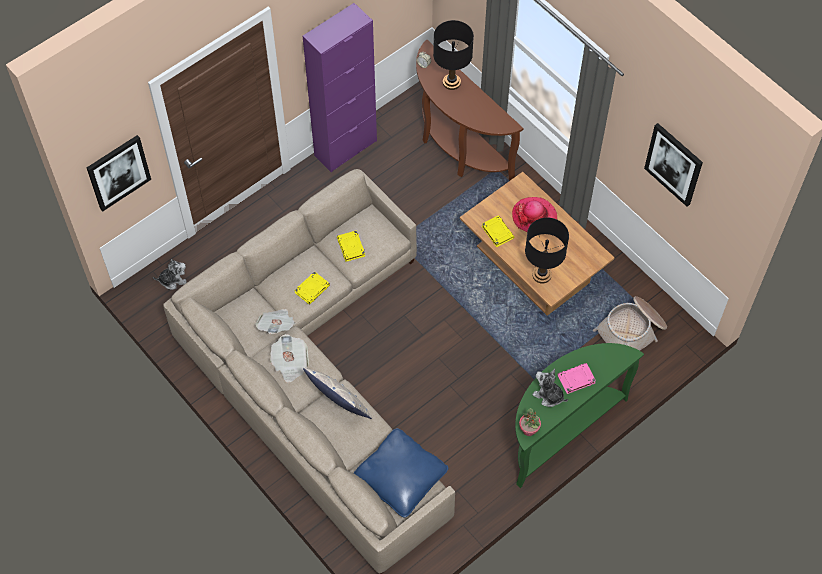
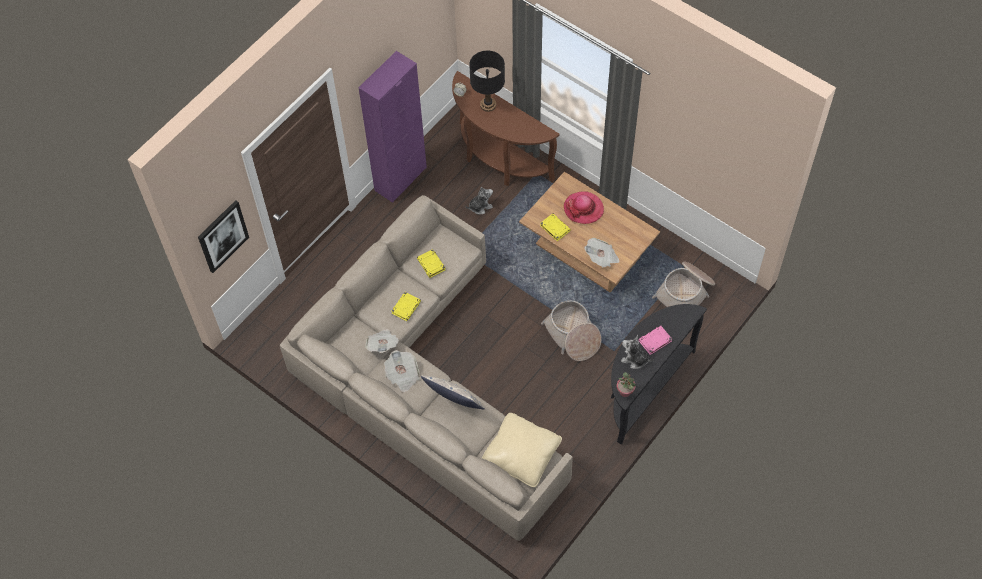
camera: 10 degrees left, 0 degrees up
(173, 280) = (275, 323): plush toy -> plush toy (480, 206)
(400, 477) = (521, 454): blue pillow -> beige pillow
(494, 356) = (572, 335): none -> basket
(542, 275) = (601, 258): black table lamp -> newspaper
(560, 429) = (644, 387): green console table -> black console table
(674, 164) = (703, 142): picture -> none

